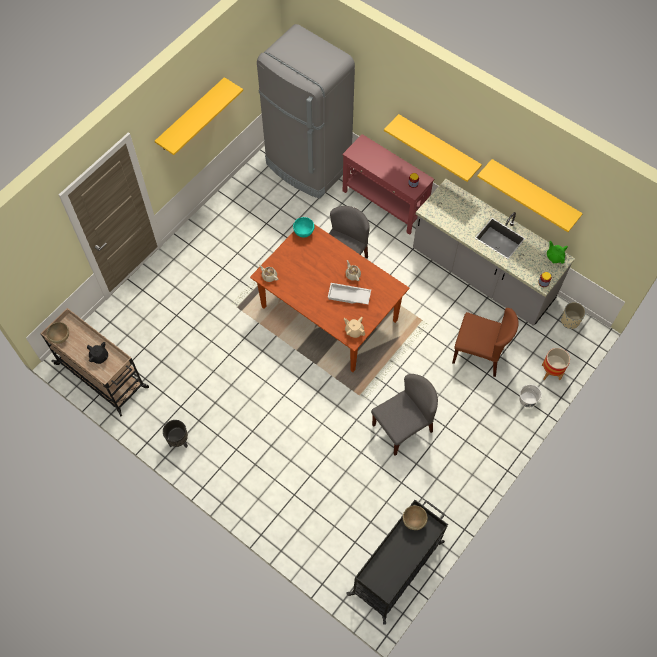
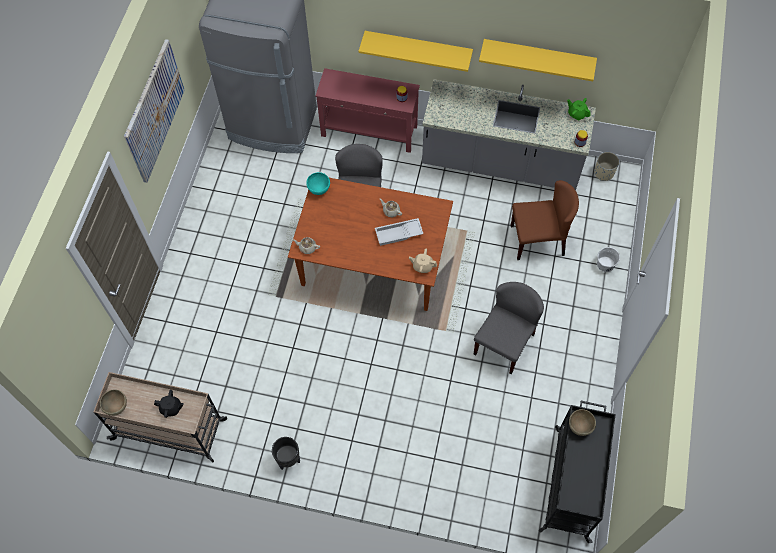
camera: 25 degrees left, 0 degrees up
(191, 115) = (154, 111): yellow shelf -> picture
(551, 372) = (612, 229): planter -> none

